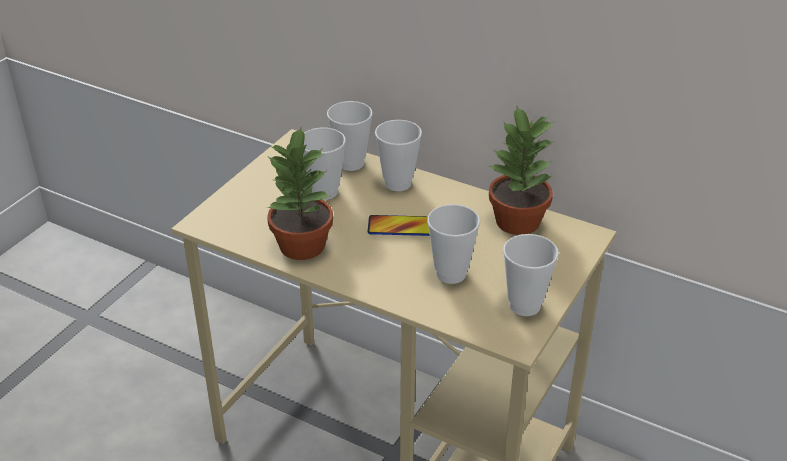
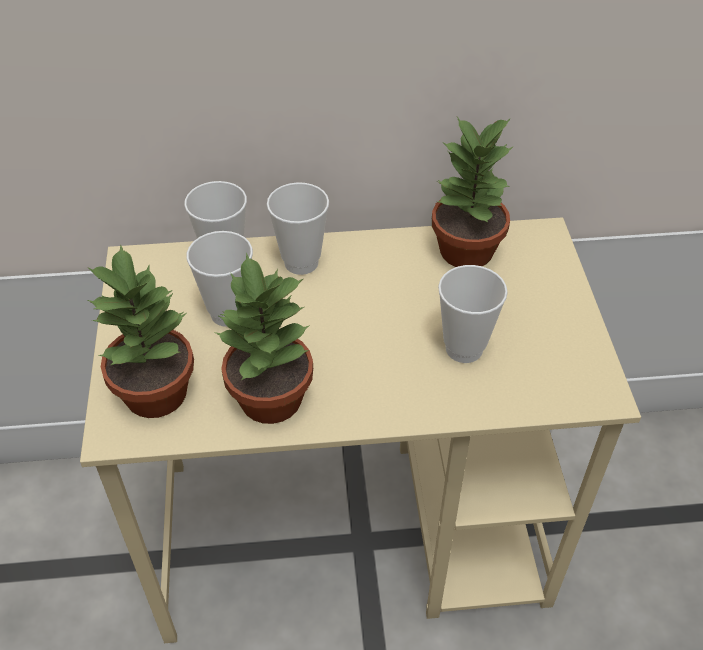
camera: 35 degrees left, 10 degrees up
(241, 213) = (154, 392): none -> potted plant
(400, 227) = (356, 317): phone -> none
(525, 305) = (569, 348): cup -> none

